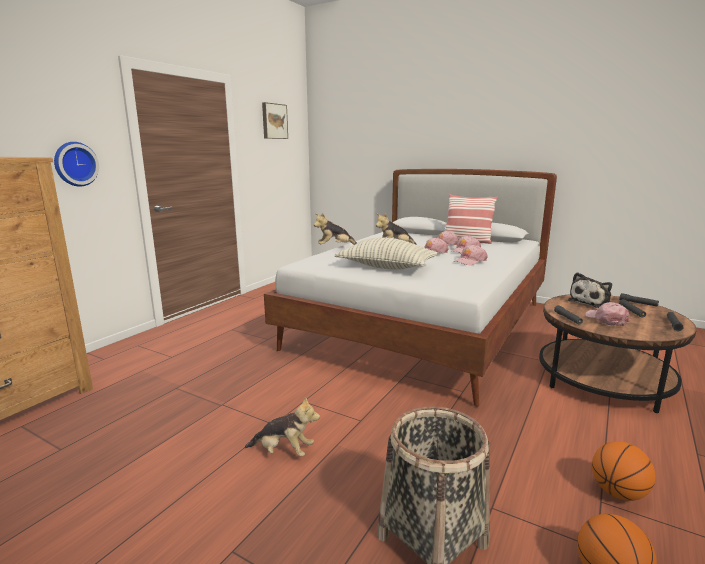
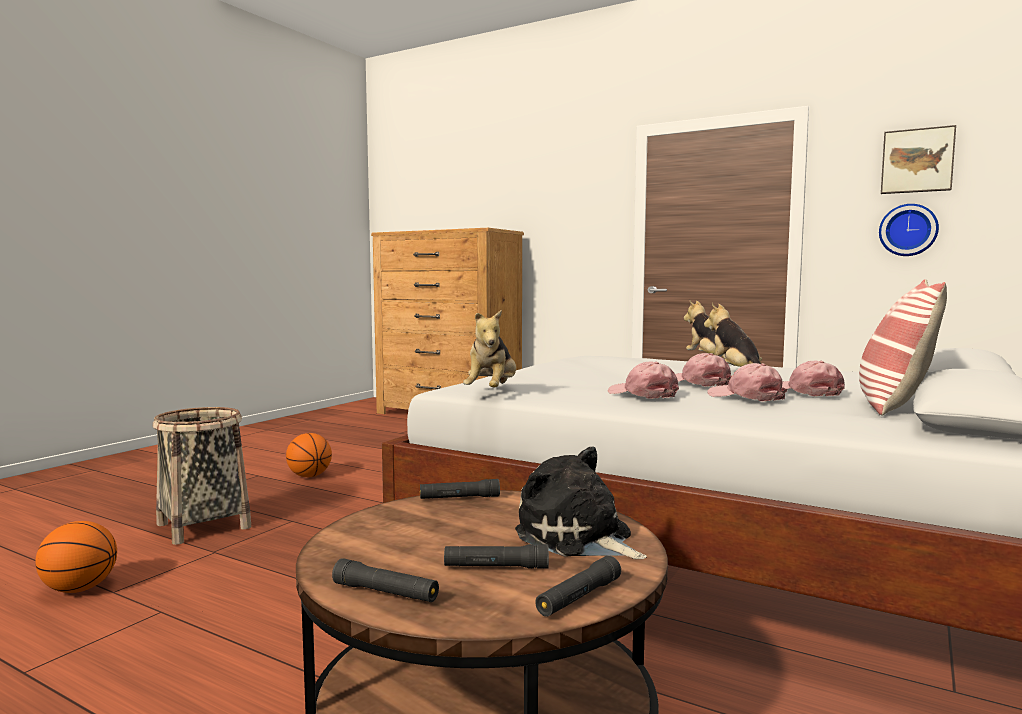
camera: 90 degrees right, 10 degrees down
(75, 164) = (576, 238): wall clock -> wall clock (908, 230)
(284, 451) = (361, 481): plush toy -> plush toy (492, 392)
(386, 267) = (580, 371): pillow -> none
(606, 319) = (445, 527): pink cap -> none
(618, 492) = (160, 627): basketball -> basketball (309, 476)

